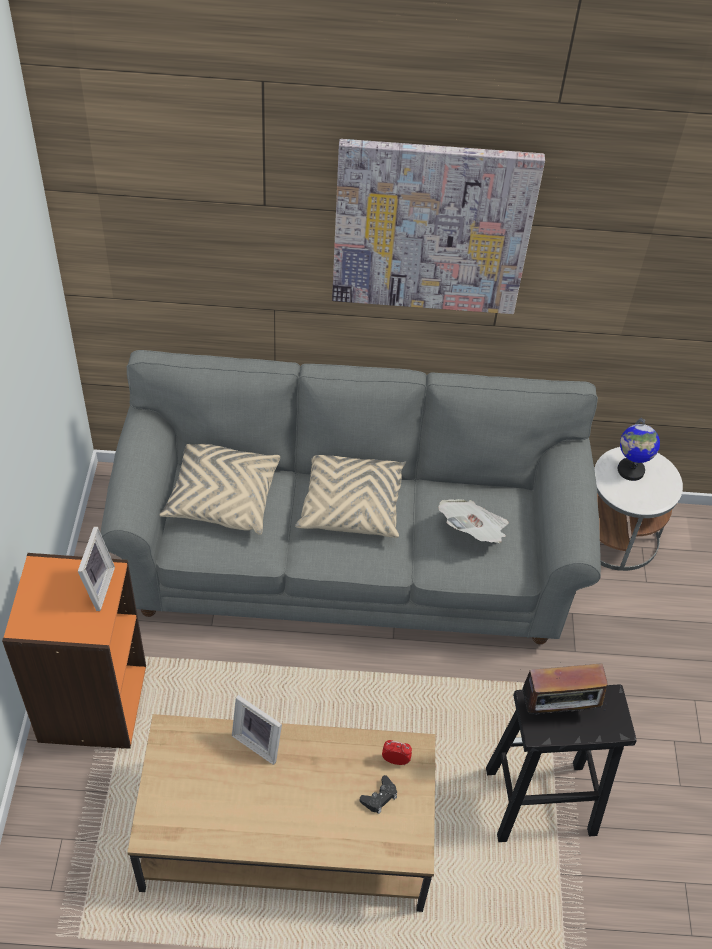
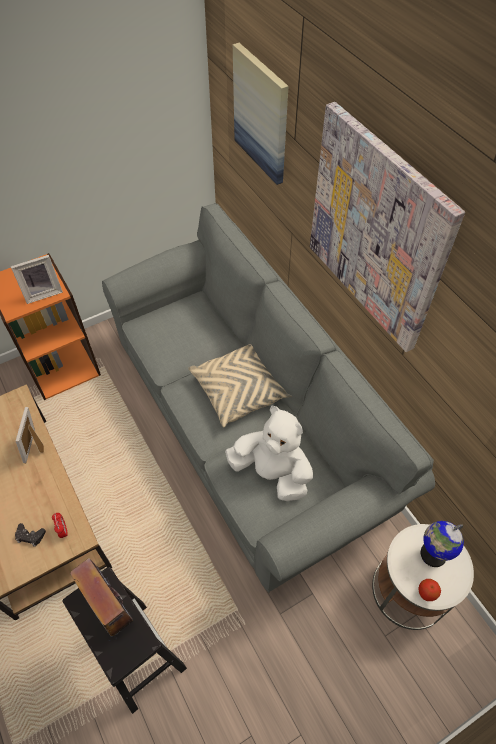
camera: 60 degrees right, 5 degrees up
(195, 206) = (261, 114): none -> picture
(222, 498) = (189, 323): beige pillow -> none
(473, 532) = (272, 472): newspaper -> white plush toy
(661, 497) = (426, 593): none -> apple

